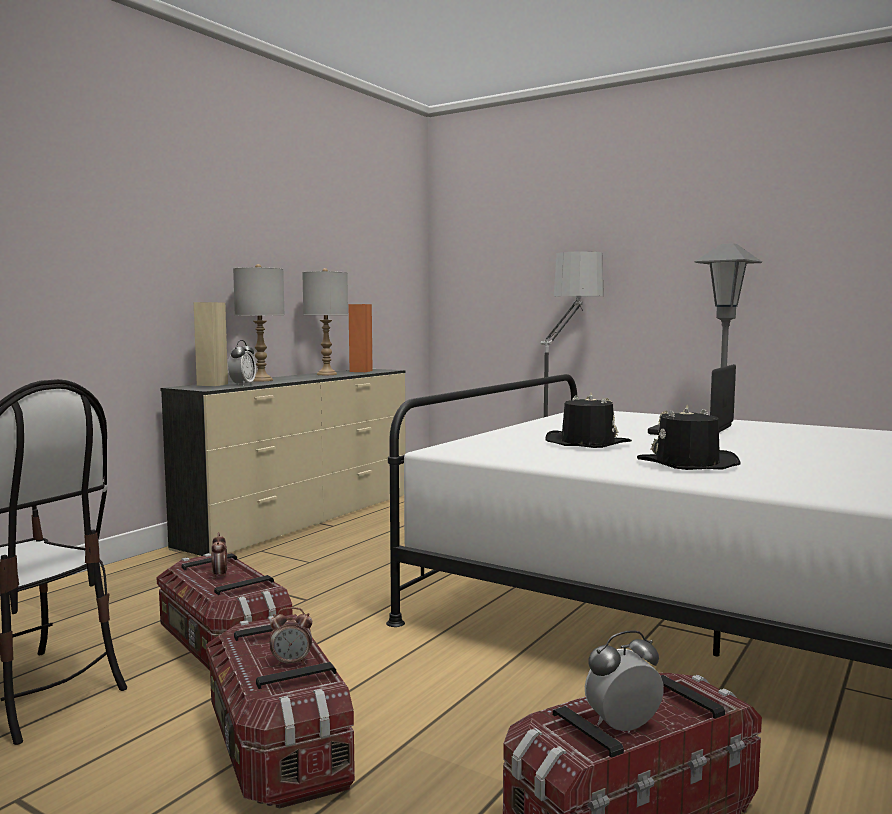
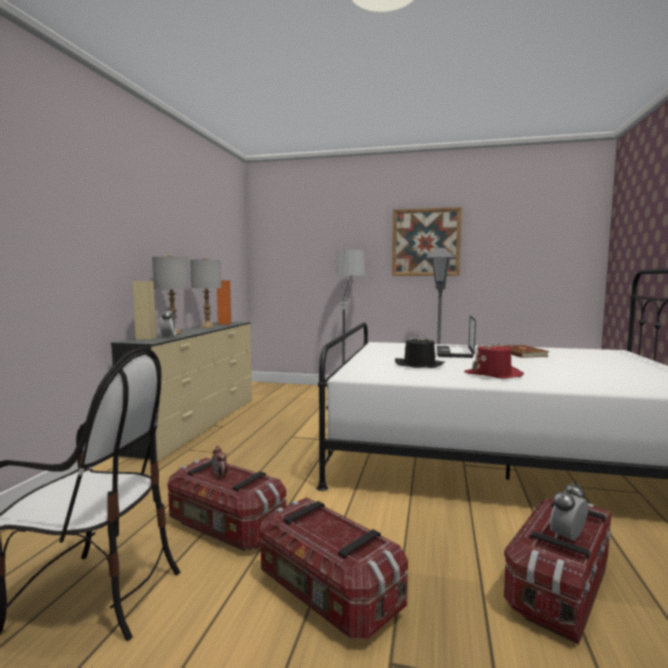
camera: 20 degrees left, 0 degrees up
(291, 663) = (341, 533): alarm clock -> none
(687, 464) = (493, 374): black hat -> red hat
(717, 235) = (426, 242): none -> picture
(820, 438) = (521, 354): none -> brown book

